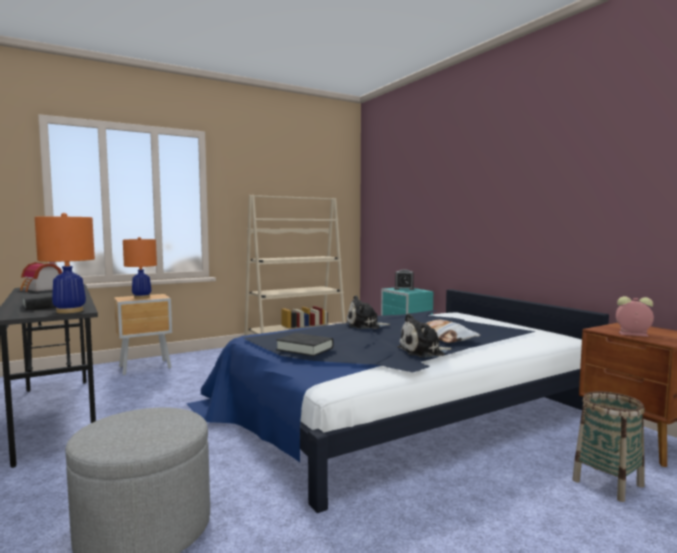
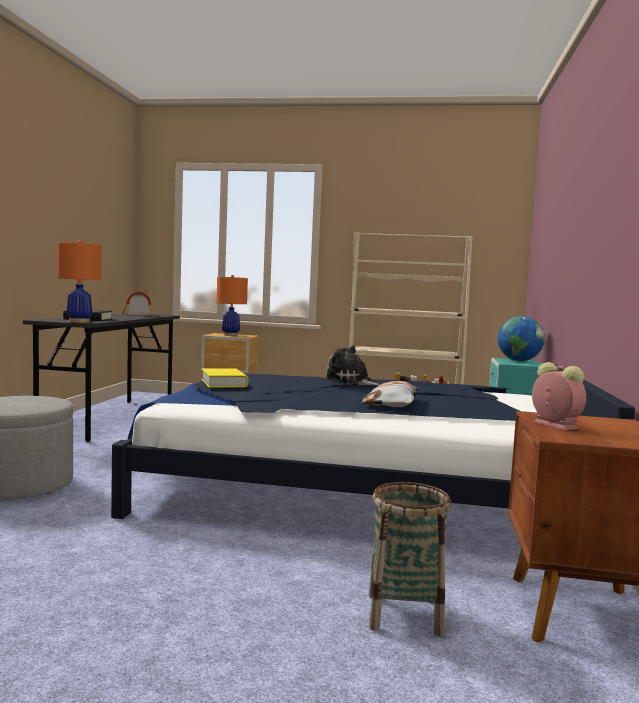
camera: 40 degrees right, 0 degrees up
(305, 349) = (224, 383): black book -> yellow book
(404, 289) = (519, 361): alarm clock -> globe
(423, 352) = (314, 405): plush toy -> none

